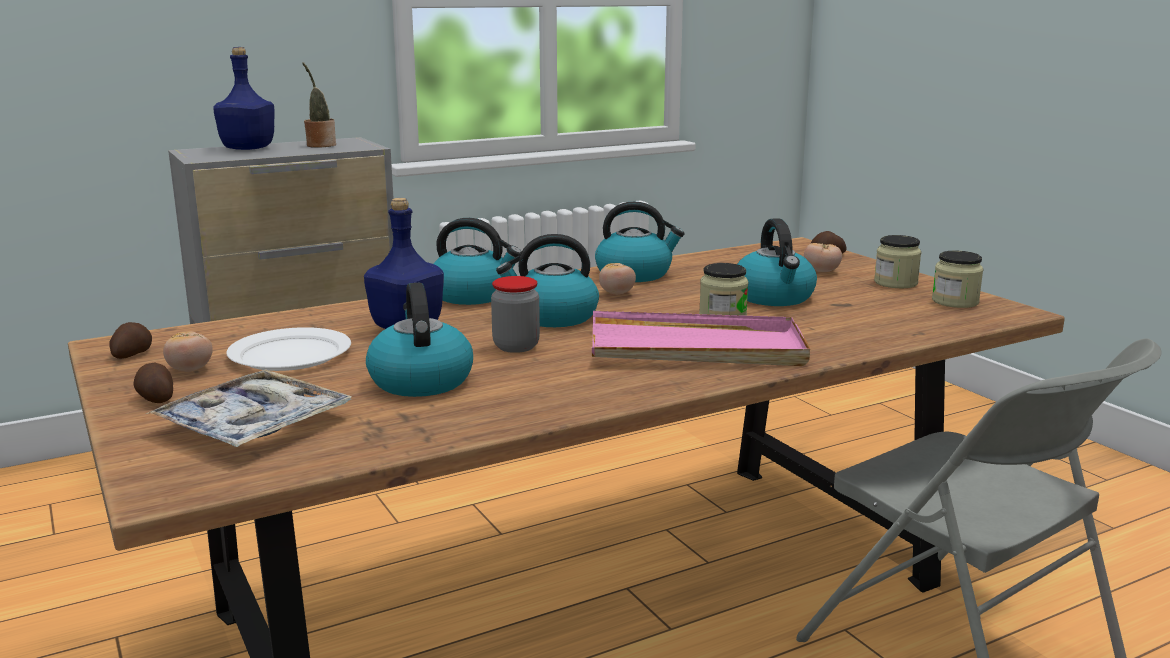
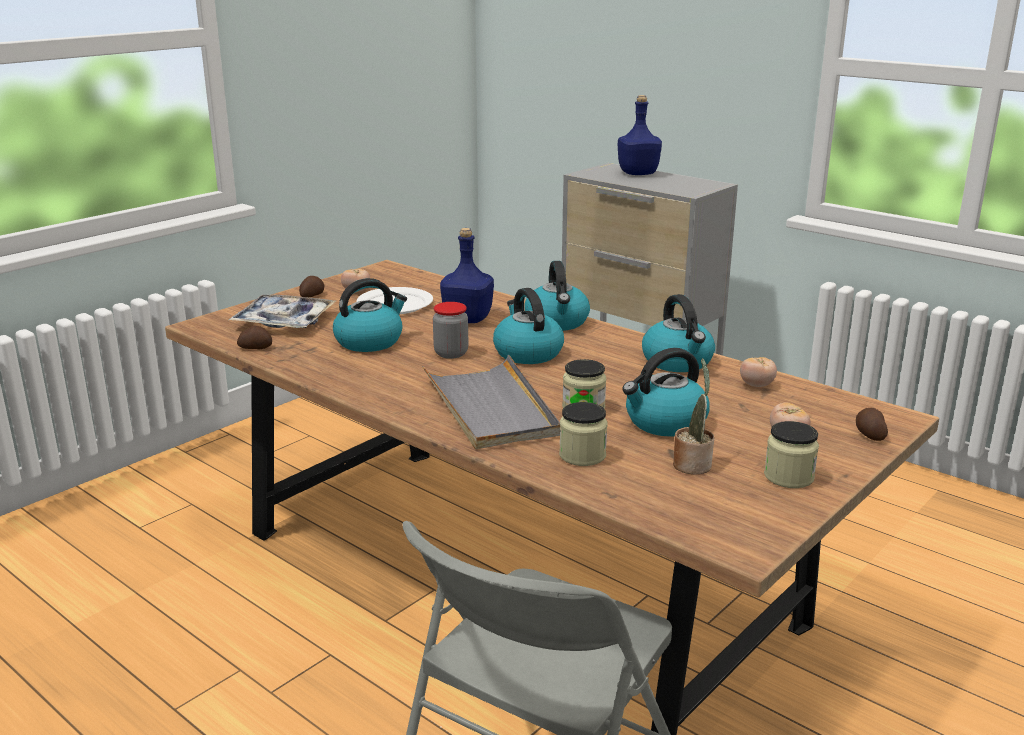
camera: 70 degrees right, 5 degrees up
(131, 354) = (373, 275): potato -> potato (255, 347)
(320, 145) = (679, 183): potted plant -> potted plant (692, 464)
(617, 294) = (610, 363): tomato -> tomato (756, 385)
(696, 348) = (491, 407): pink tray -> grey tray
(955, 301) = (747, 511): jar -> jar (582, 455)

